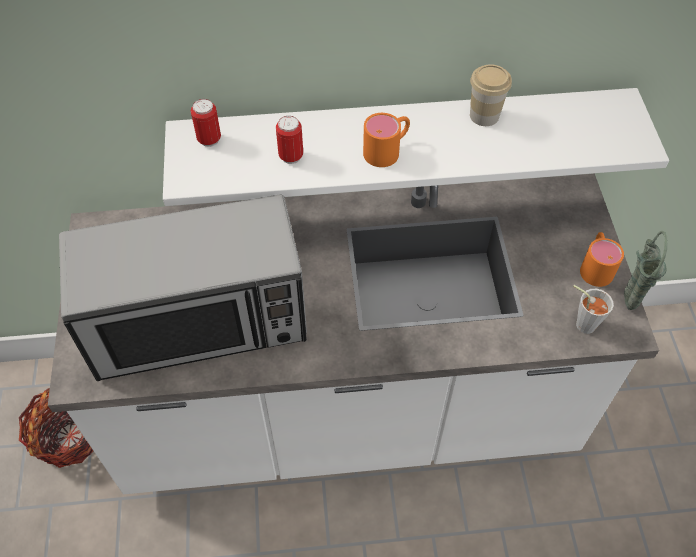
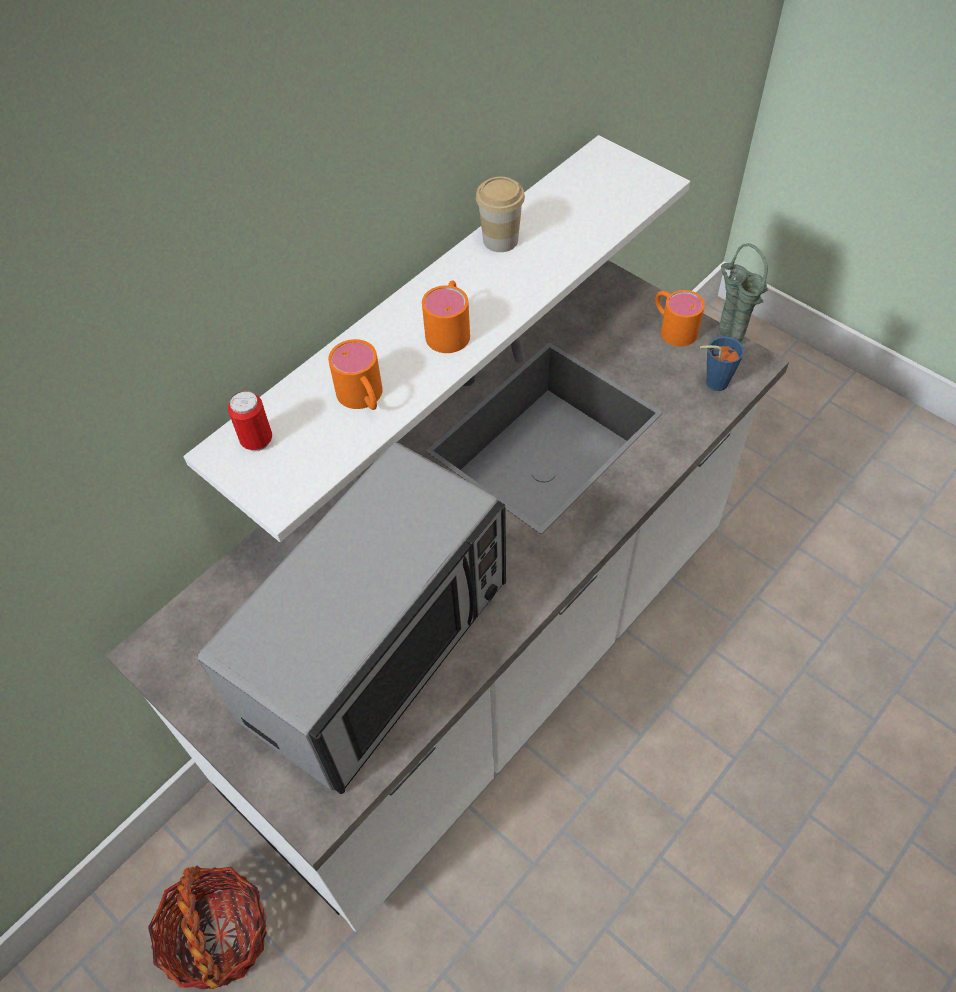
camera: 40 degrees left, 0 degrees up
(291, 156) = (363, 398): can -> orange mug
(581, 322) = (711, 383): grey cup -> blue cup

